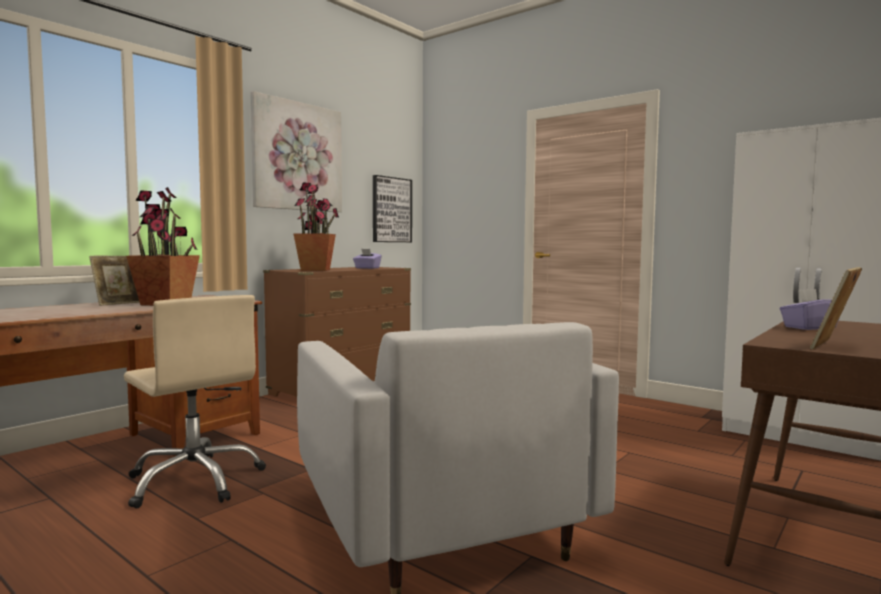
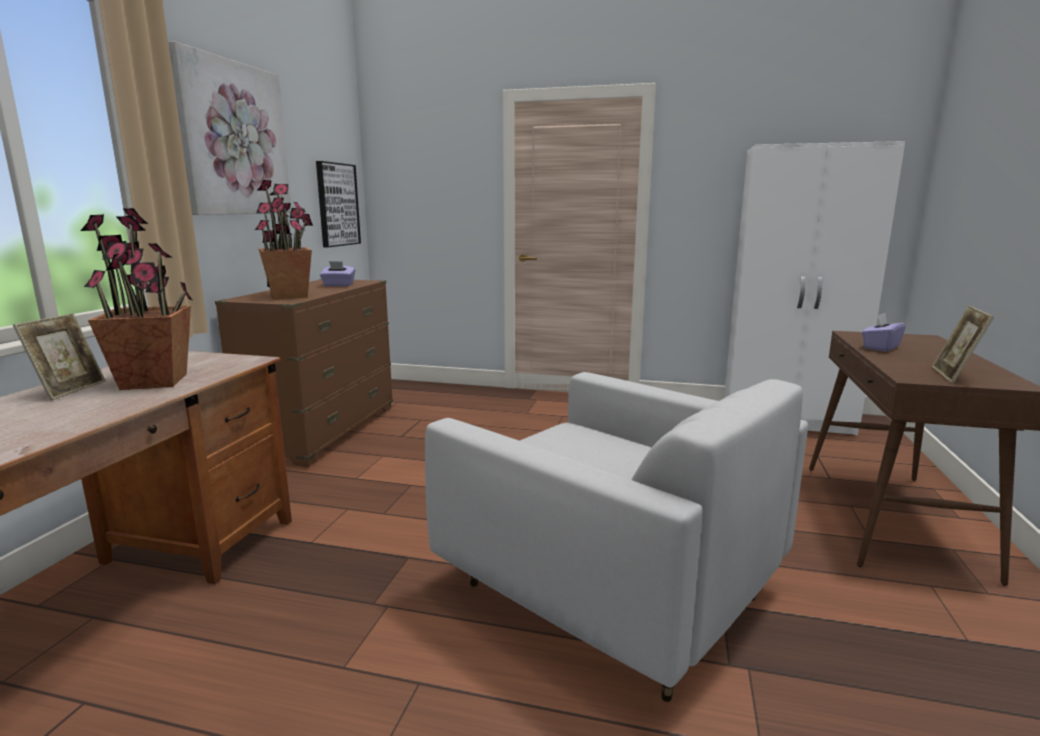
camera: 25 degrees left, 10 degrees up
(195, 480) = (280, 612): beige office chair -> none

